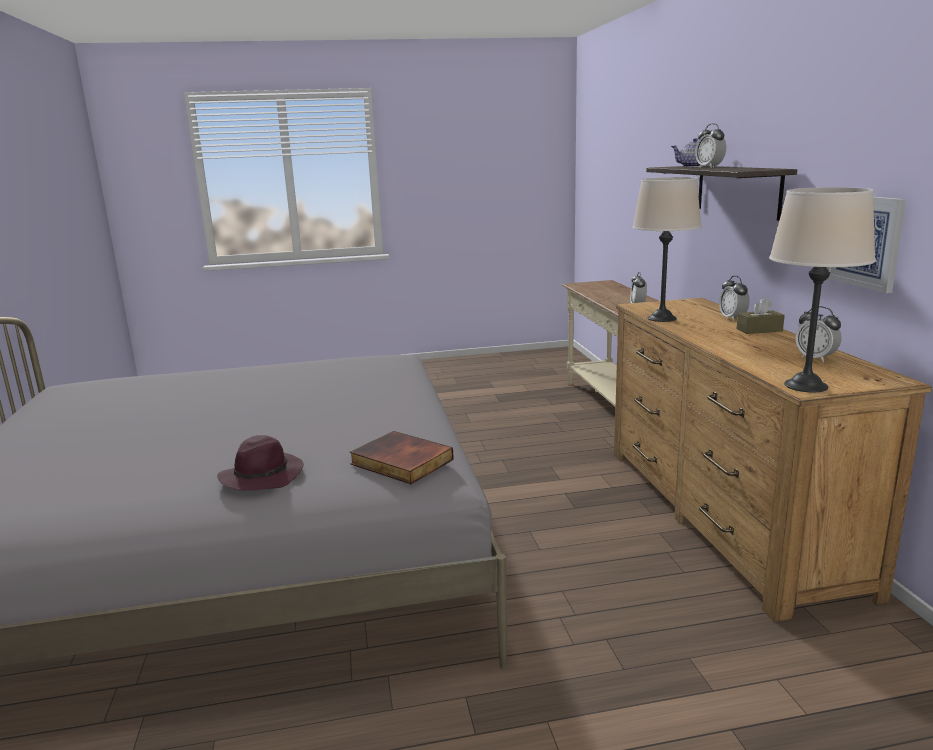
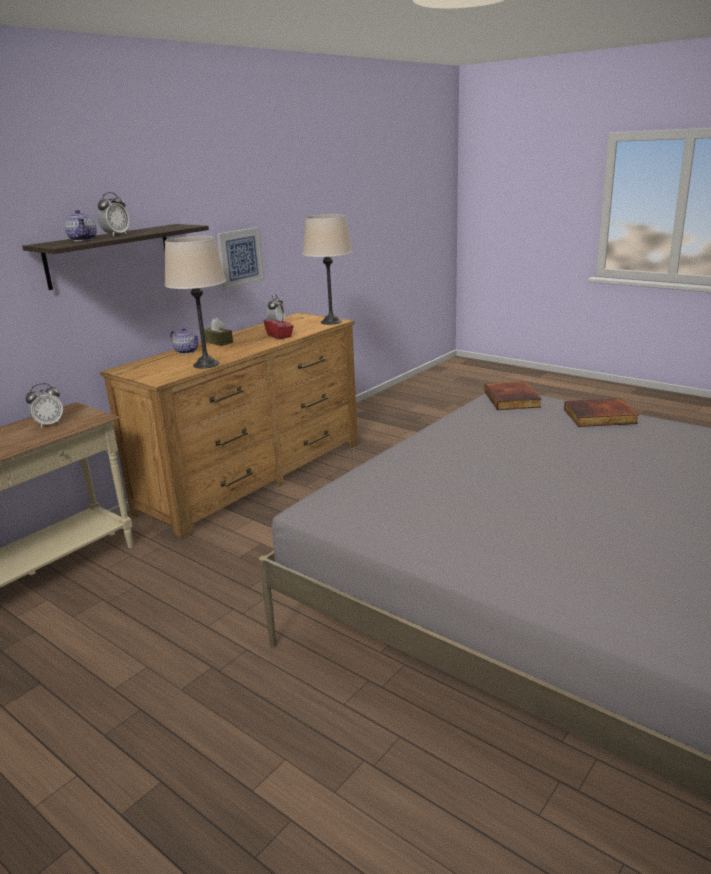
camera: 130 degrees left, 5 degrees up
(263, 475) = (599, 417): purple hat -> book
(732, 318) = (186, 351): alarm clock -> teapot
(748, 351) = (279, 336): none -> red tissue box

